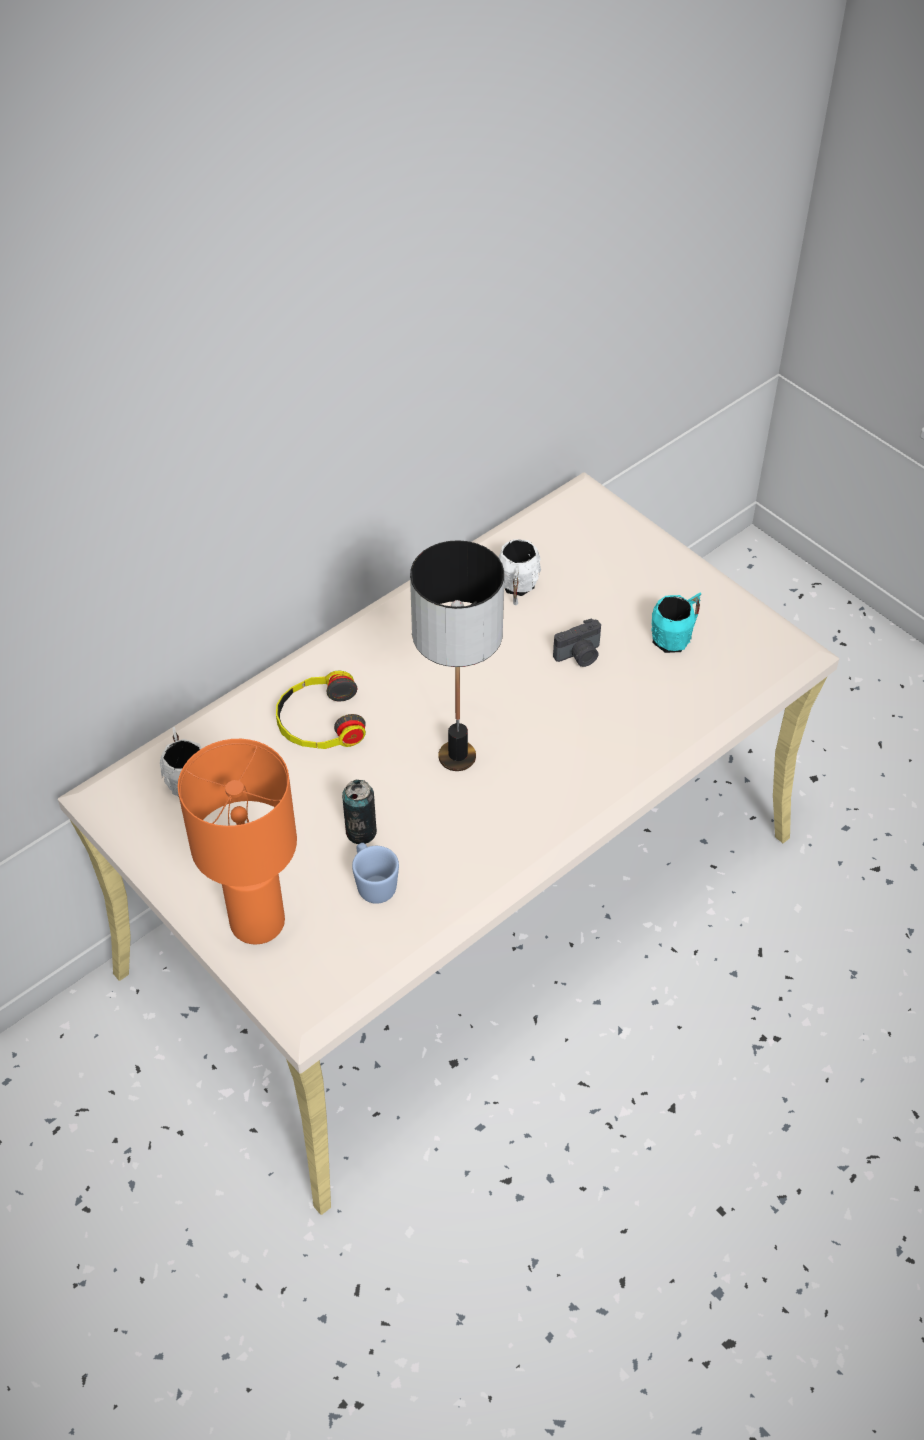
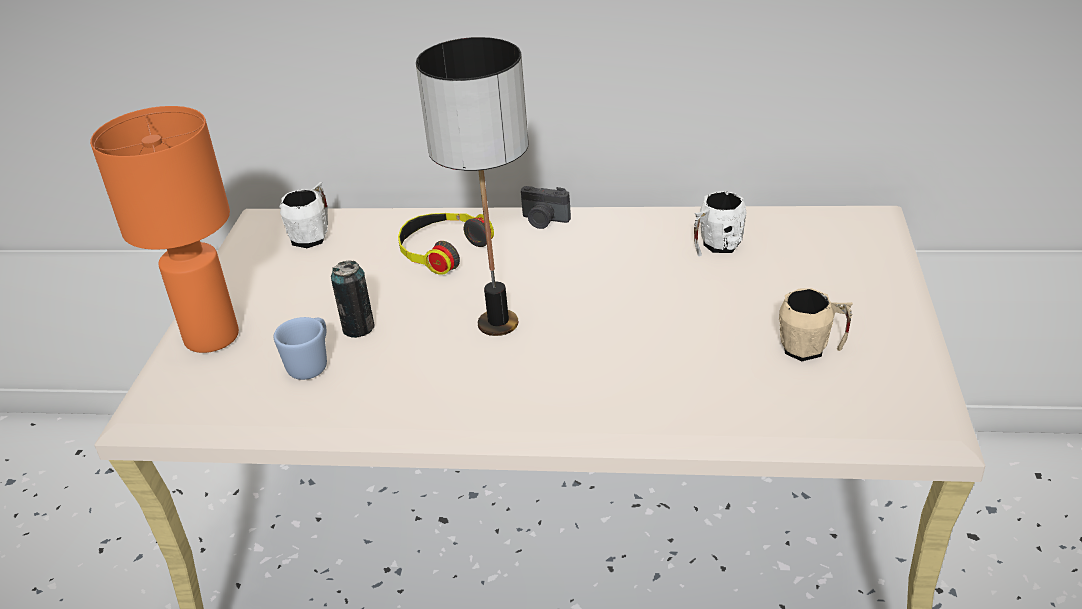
camera: 50 degrees right, 15 degrees down
(579, 656) = (701, 315): camera -> camera (544, 221)
(675, 637) = (811, 348): turquoise mug -> beige mug

